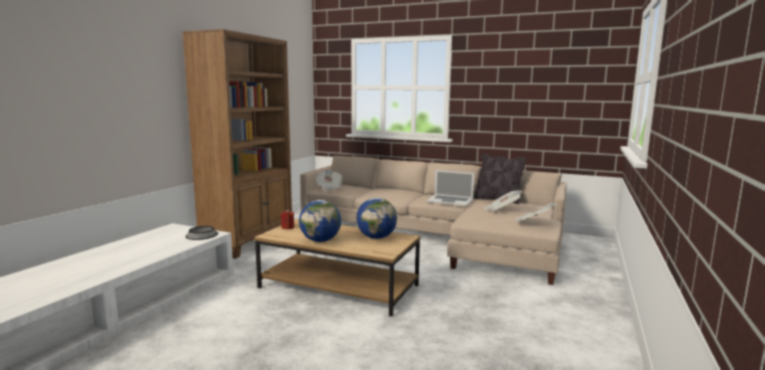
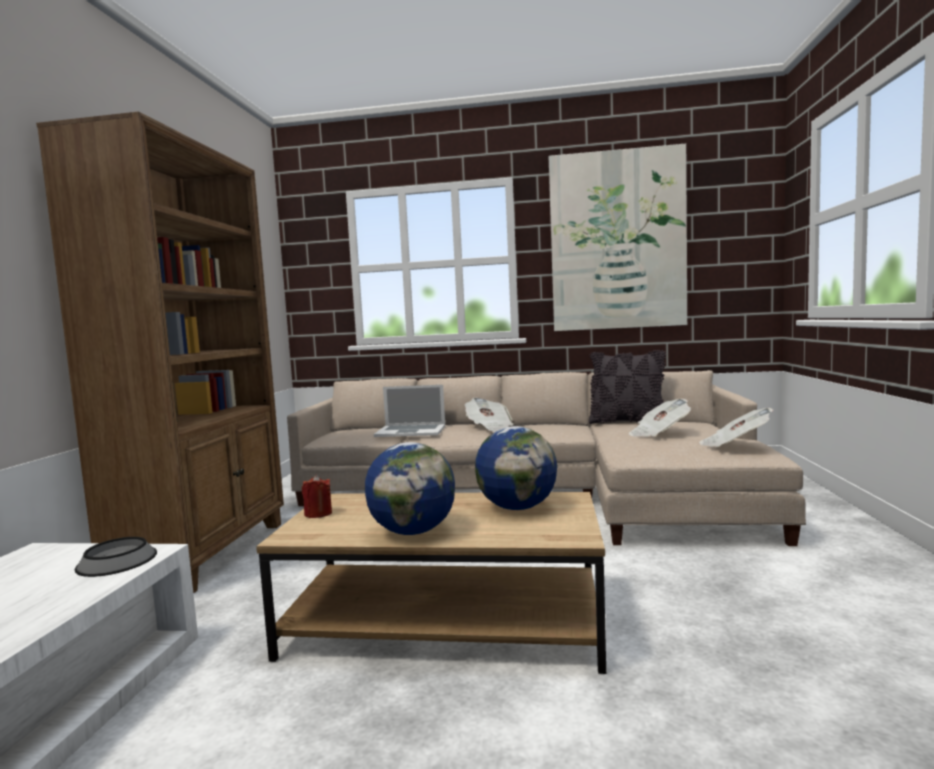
camera: 15 degrees left, 5 degrees down
(329, 188) = (339, 435): newspaper -> newspaper (489, 427)
(450, 200) = (560, 431): laptop -> laptop (411, 431)
(515, 80) = (617, 241): none -> picture

